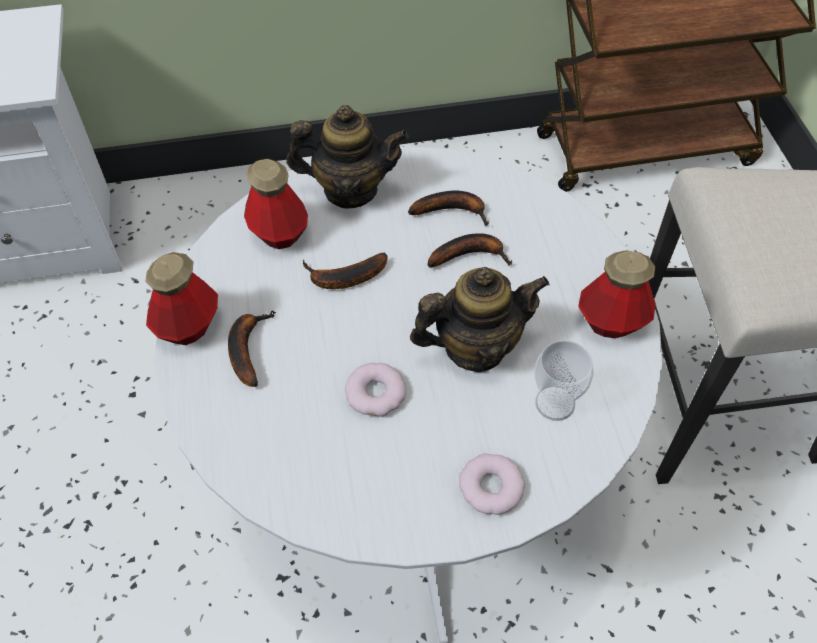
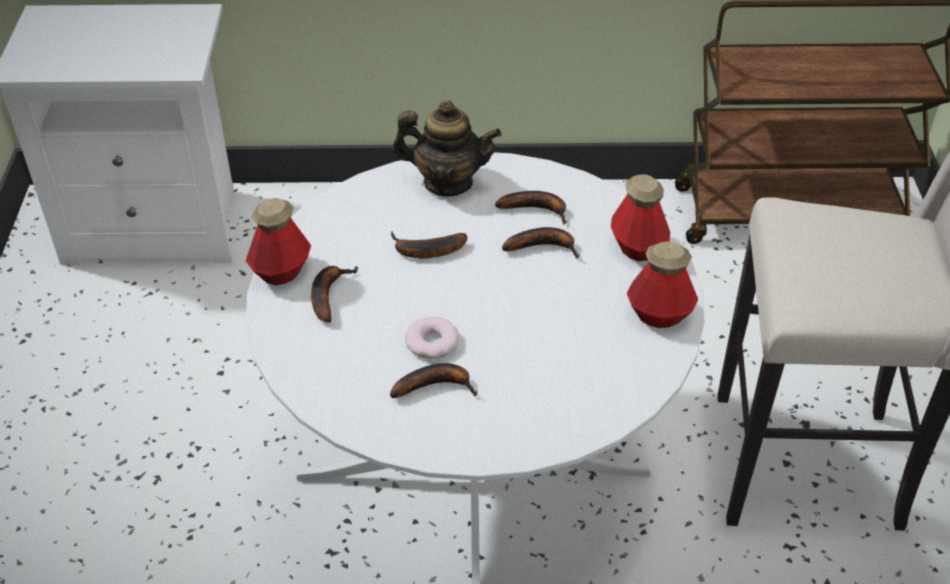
camera: 10 degrees right, 10 degrees down
(279, 233) = (376, 209): bottle -> bottle (637, 248)
(392, 448) = (436, 385): none -> banana
(475, 347) = (529, 318): teapot -> none
(490, 487) = (515, 425): donut -> none
(555, 403) = (589, 371): cup -> none

